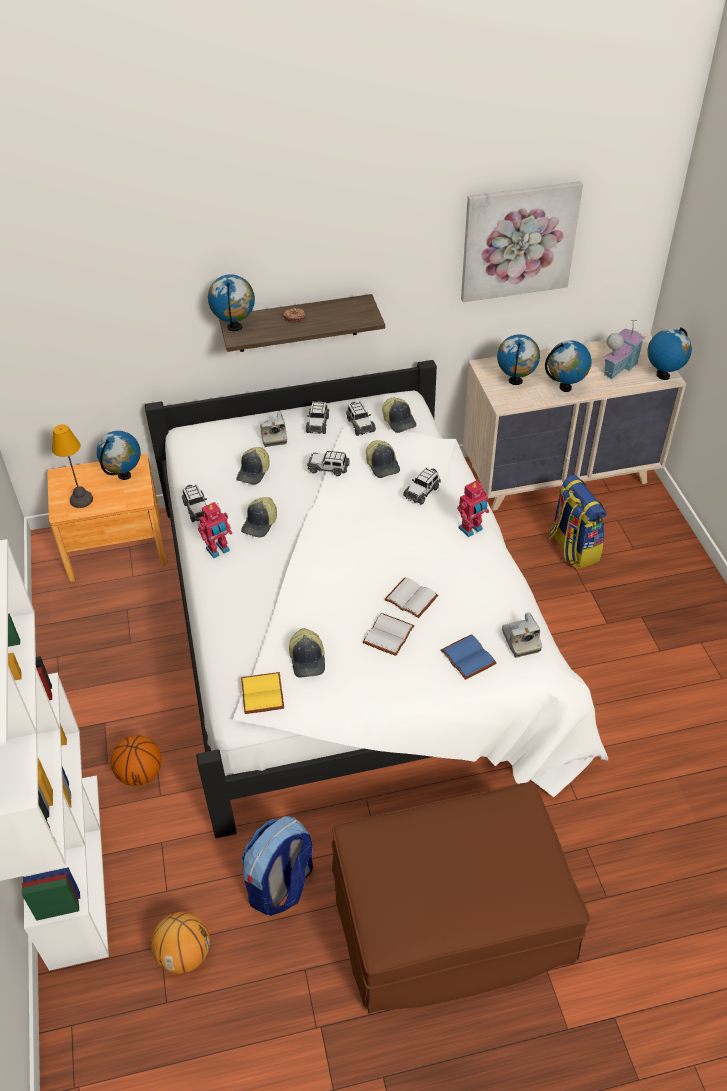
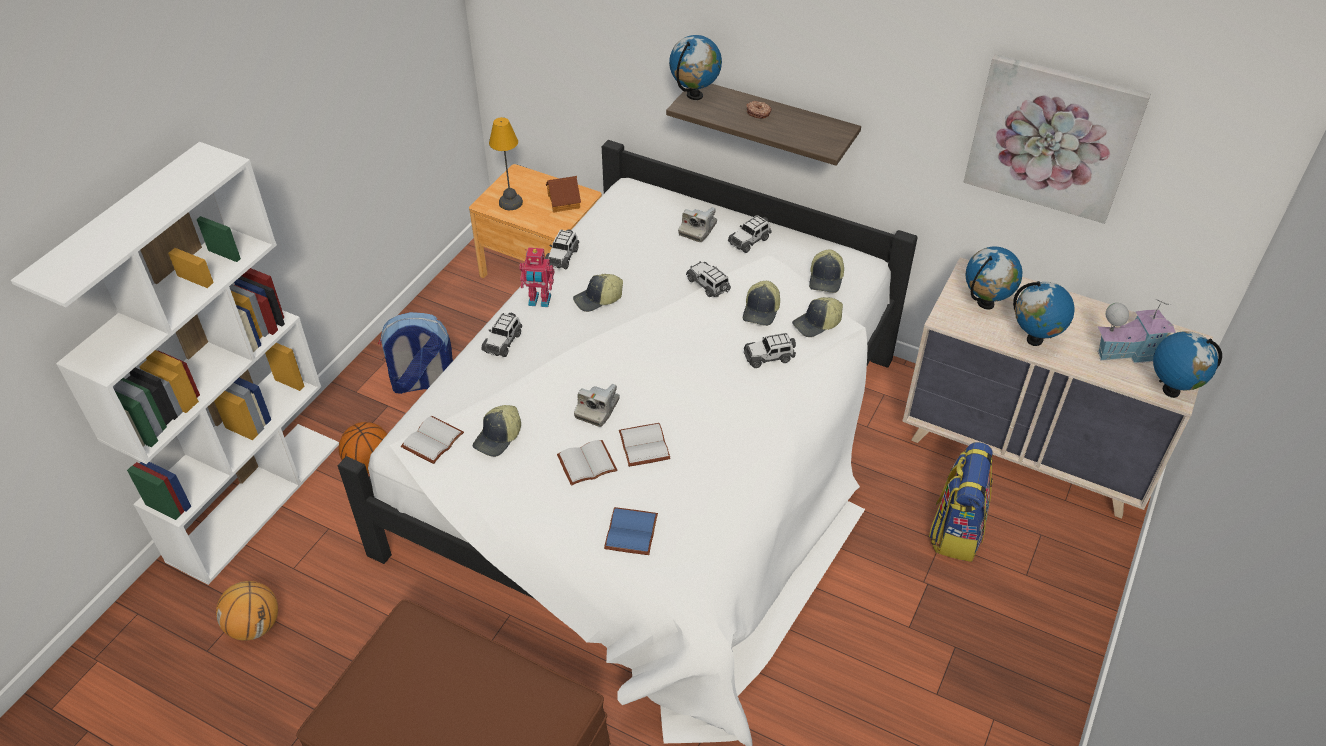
camera: 40 degrees right, 0 degrees up
(124, 475) = (564, 201): globe -> toy house
(254, 472) = (644, 252): cap -> cap (817, 324)
(264, 694) = (433, 442): yellow book -> white book
(281, 886) = (371, 632): backpack -> backpack (422, 383)
(360, 425) = (784, 262): toy car -> toy car (503, 342)
(471, 529) = (773, 420): toy robot -> none
(520, 640) = (697, 551): camera -> camera (597, 409)

